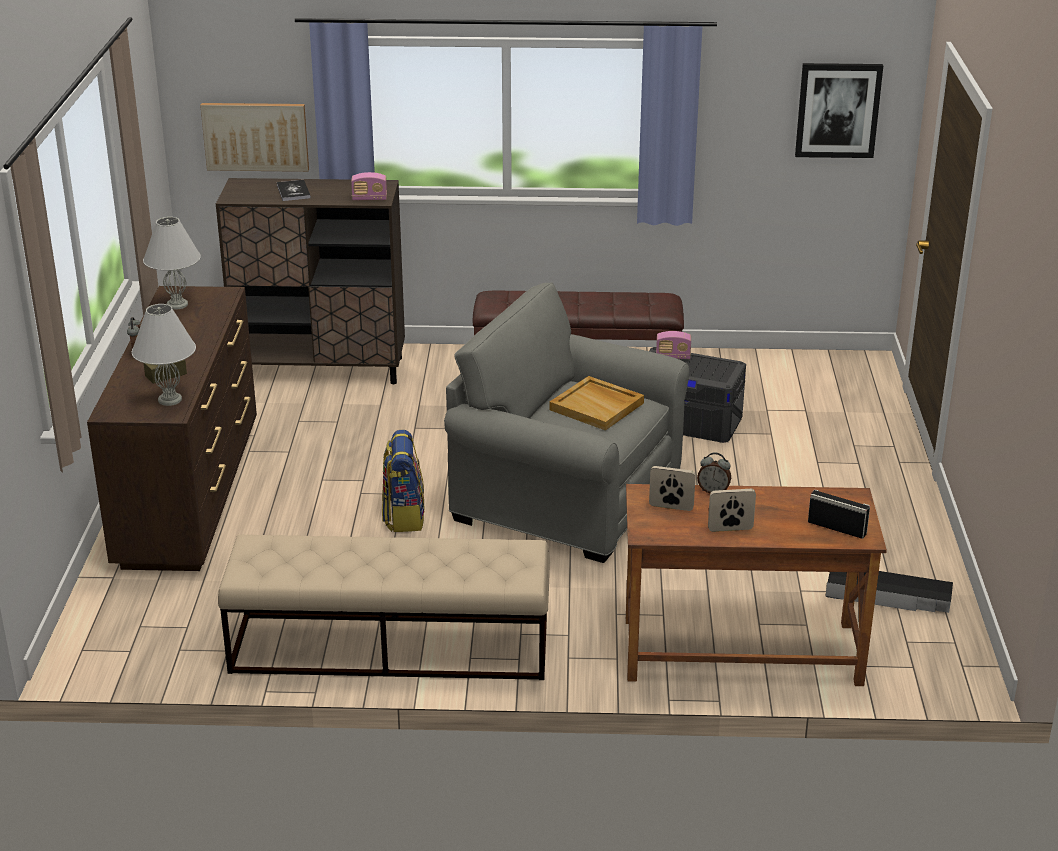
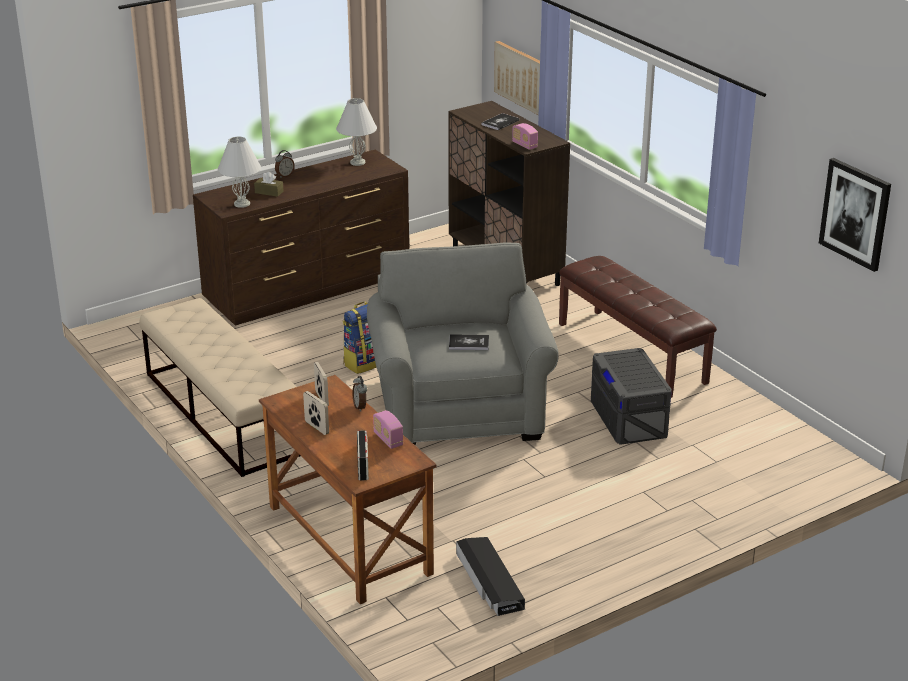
camera: 55 degrees right, 0 degrees up
(597, 406) = (469, 343): beige tray -> book
(673, 357) = (636, 360): radio -> radio (388, 439)

